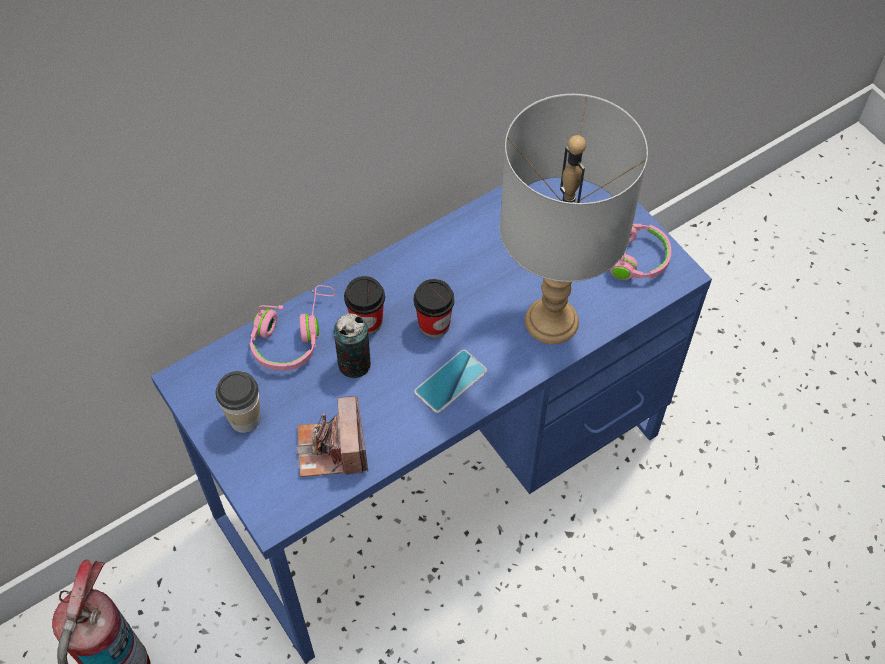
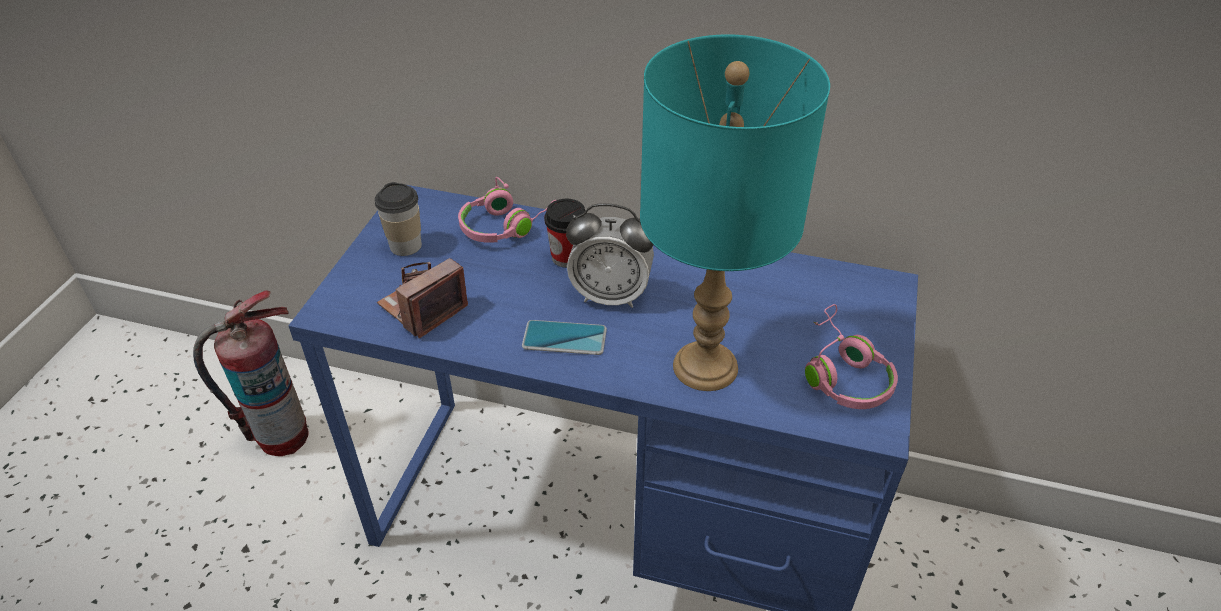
camera: 50 degrees right, 15 degrees down
(354, 364) = (519, 273): can -> none
(434, 324) = (610, 295): cup -> alarm clock
(552, 320) = (706, 367): grey table lamp -> turquoise table lamp

